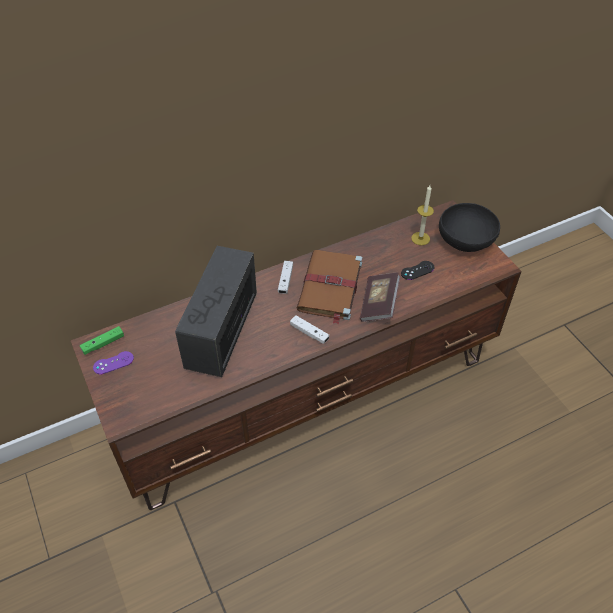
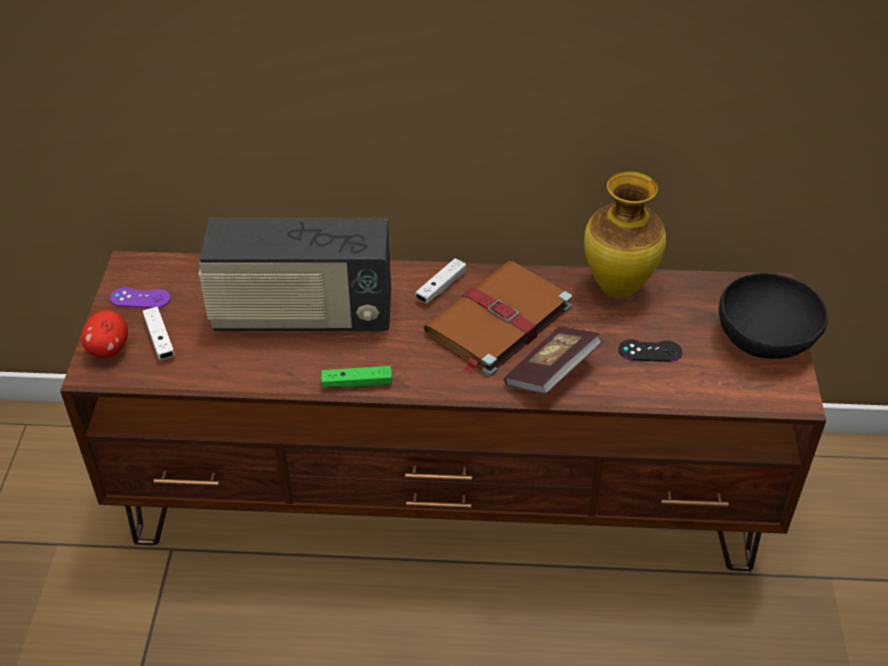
camera: 30 degrees right, 5 degrees down
(103, 344) = (146, 270): green game controller -> green game controller (357, 383)
(119, 403) = (108, 350): none -> apple
(221, 331) = (302, 316): radio -> radio turned 135 degrees counterclockwise
(309, 333) = (419, 369): white game controller -> white game controller (160, 339)
(377, 242) = (617, 288): none -> vase
(420, 238) = (691, 308): candle -> none

